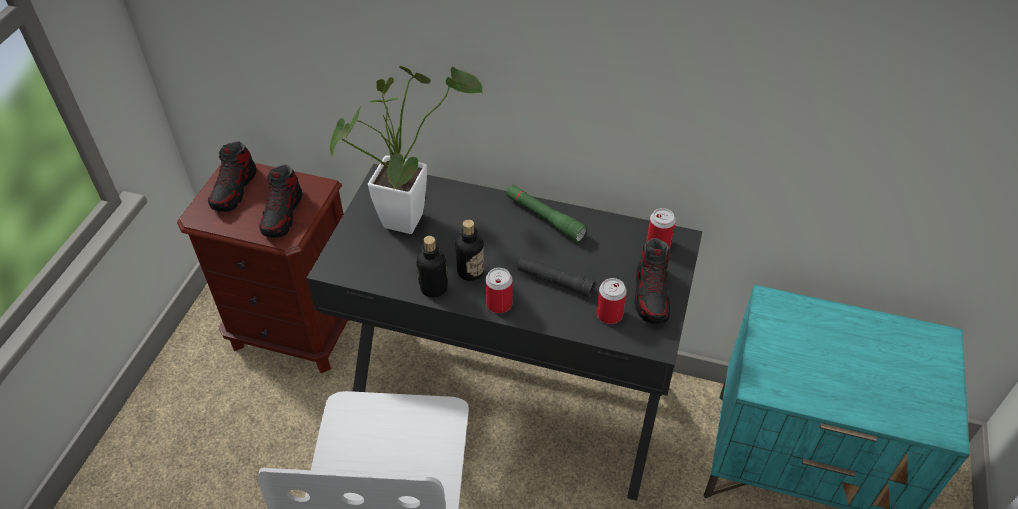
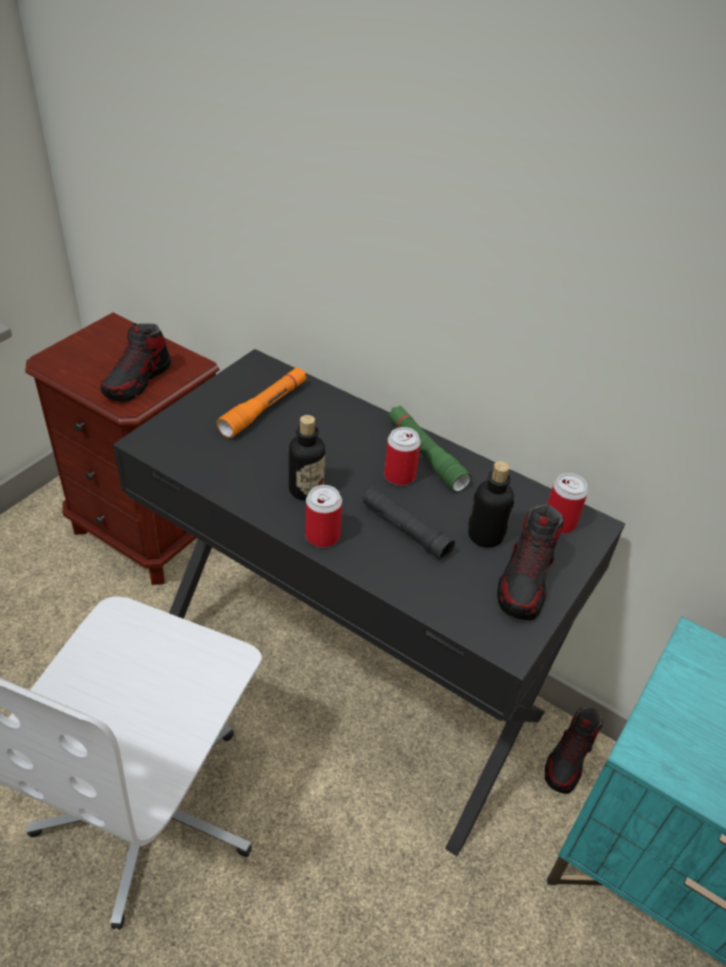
camera: 15 degrees right, 5 degrees down
(234, 190) = (101, 345): shoe -> shoe (569, 759)
(407, 214) = (264, 409): potted plant -> orange flashlight
(433, 288) = (252, 495): bottle -> bottle (485, 535)
(609, 314) = (459, 589): can -> can (399, 476)

